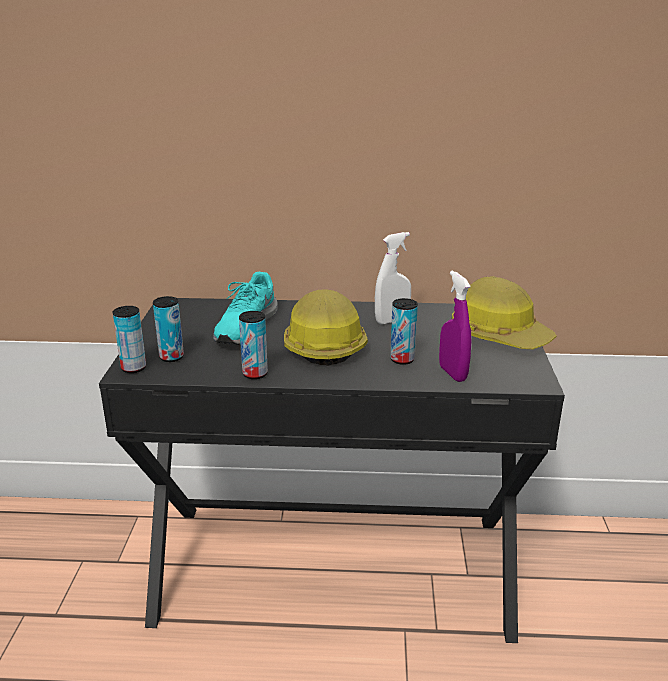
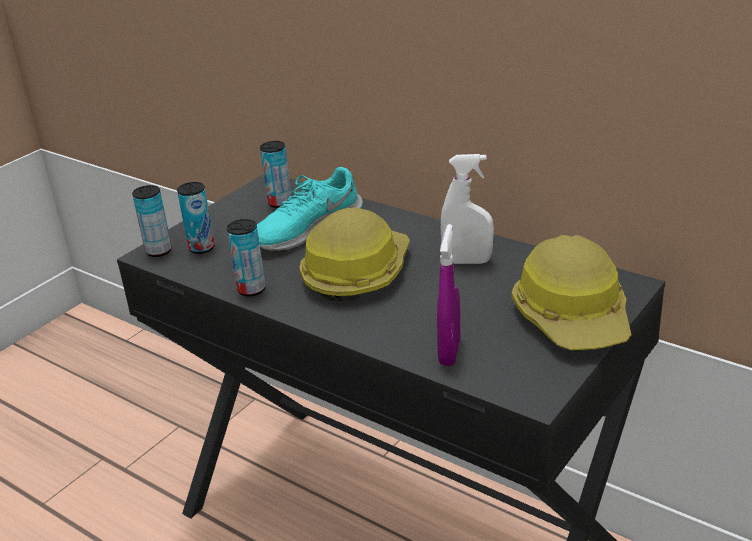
camera: 35 degrees right, 5 degrees up
(402, 359) = (416, 316): can -> can (279, 203)

